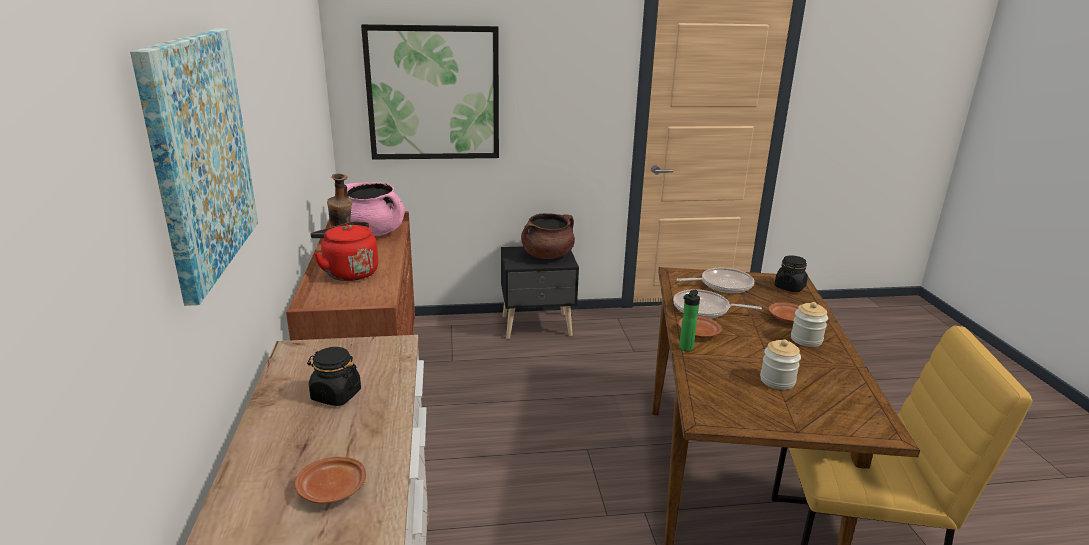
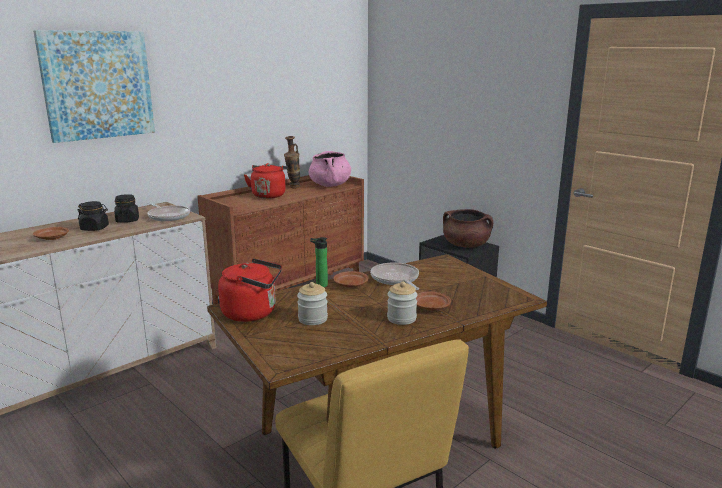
camera: 55 degrees right, 5 degrees down
(433, 93) = (420, 101): picture -> none
(723, 285) = (454, 276): frying pan -> frying pan (168, 216)
(735, 409) = (253, 313): none -> red kettle
(789, 287) = (501, 298): black jar -> black jar (95, 228)

